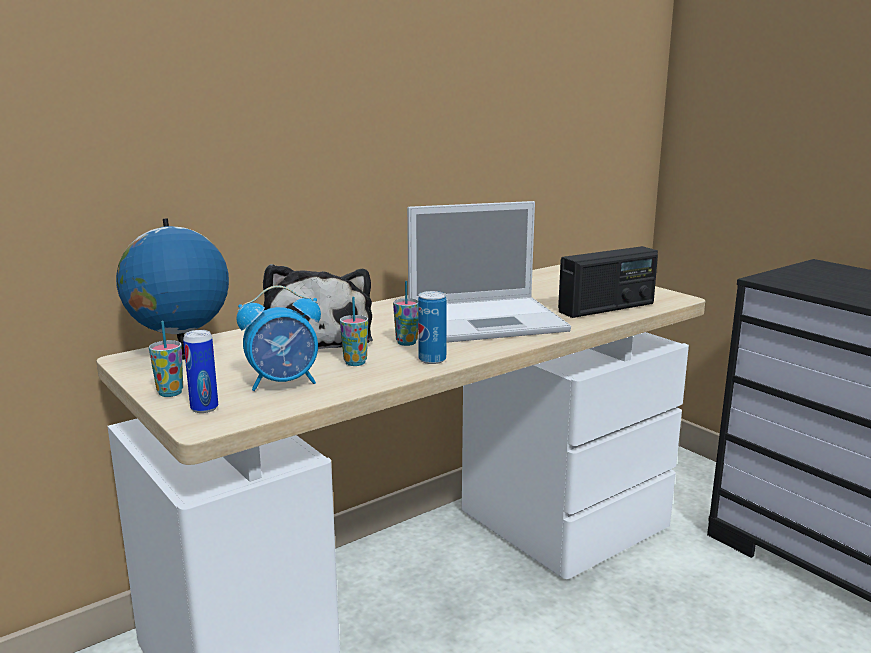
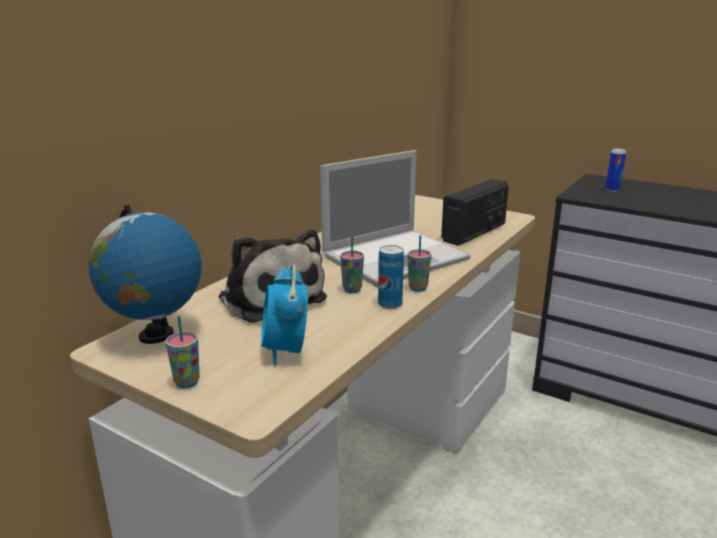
camera: 20 degrees left, 5 degrees up
(204, 408) = (237, 394): can -> can (612, 190)
(284, 383) = (285, 351): alarm clock -> alarm clock turned 120 degrees clockwise
(355, 363) = (328, 318): cup -> cup (418, 288)

